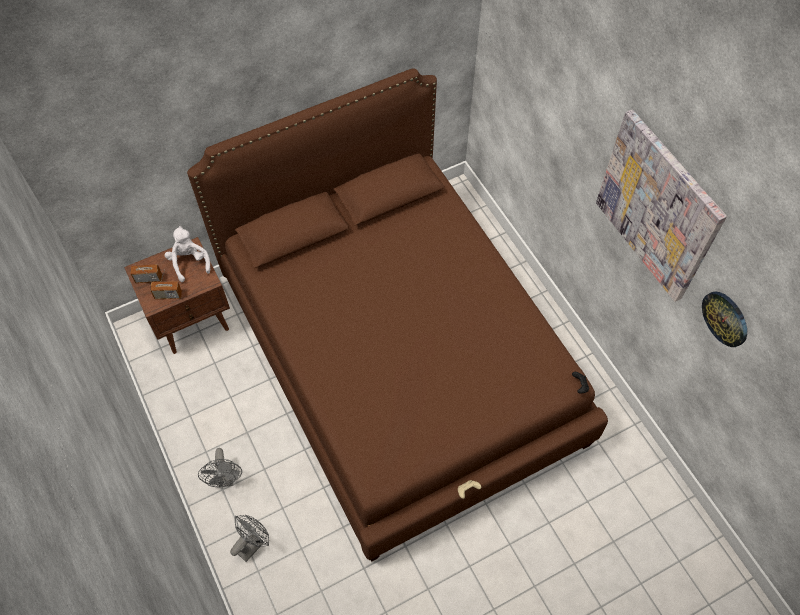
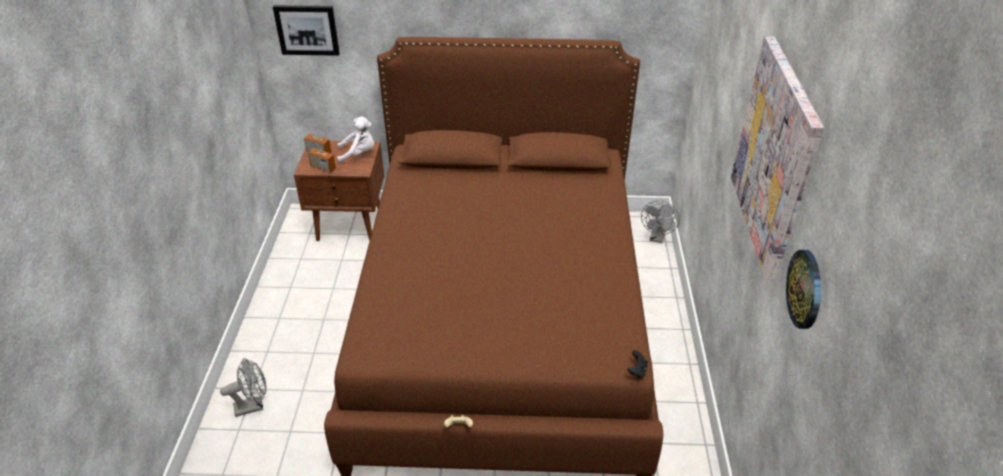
camera: 30 degrees right, 20 degrees down
(102, 177) = (307, 29): none -> picture
(189, 262) = (358, 154): white plush toy -> white plush toy turned 75 degrees clockwise
(226, 479) = (276, 345): grey fan -> grey fan (657, 238)

